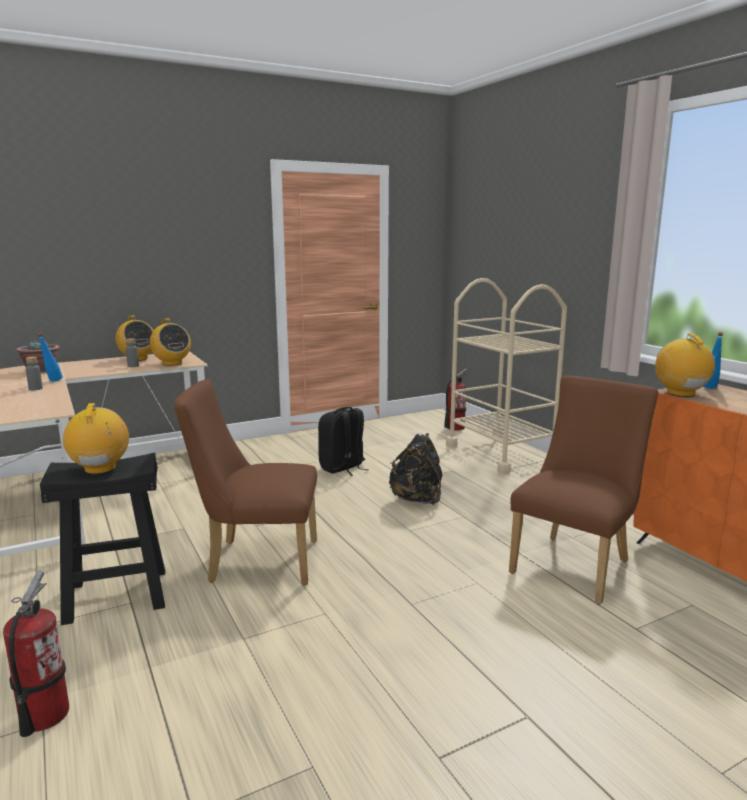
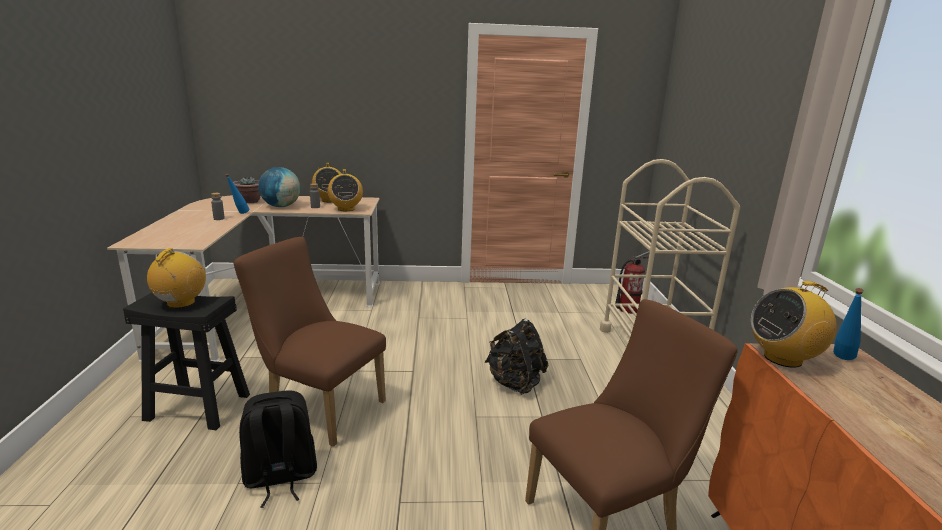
camera: 25 degrees right, 5 degrees up
(43, 715) = (56, 498): fire extinguisher -> none
(91, 370) = (281, 206): none -> globe
(342, 468) = (479, 330): black backpack -> black backpack (280, 478)
(681, 393) = (783, 358): radio -> radio turned 120 degrees counterclockwise

